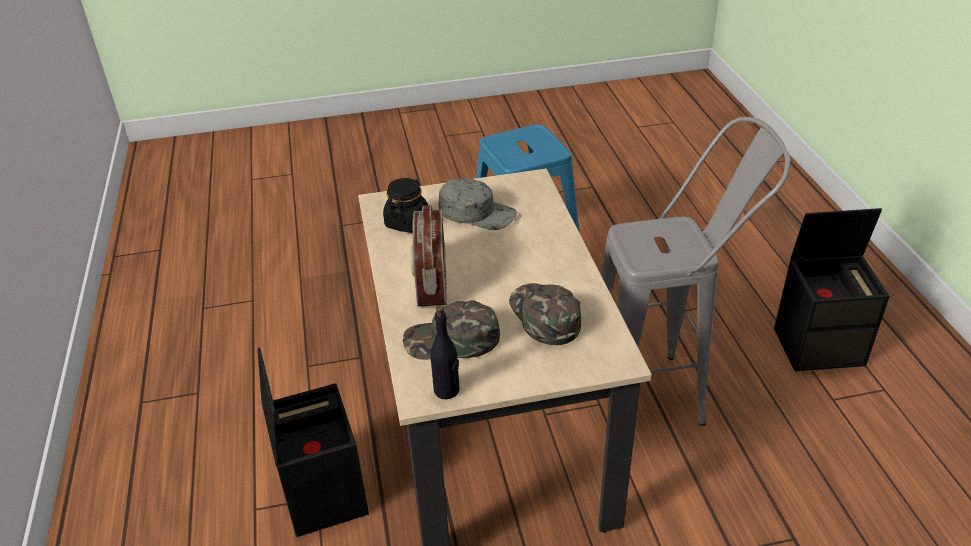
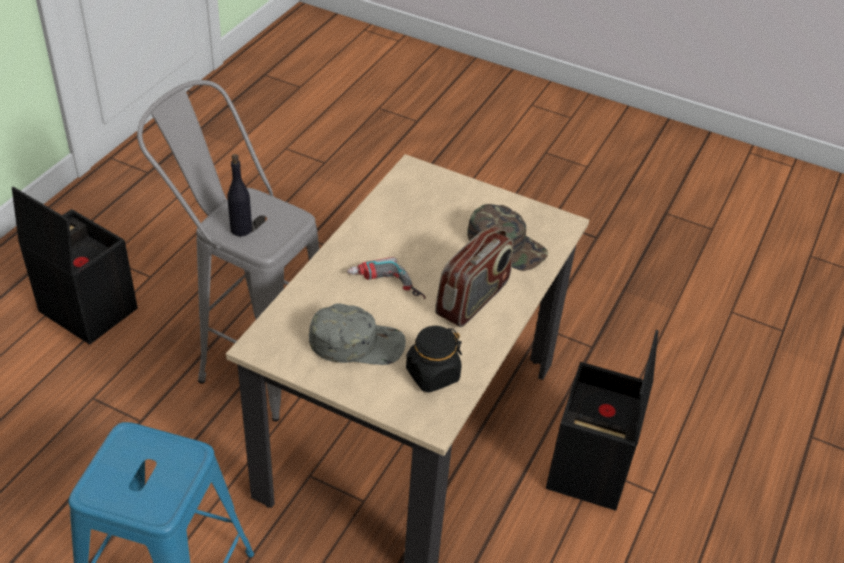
camera: 145 degrees left, 5 degrees up
(447, 390) = (542, 216): black bottle -> black bottle (241, 229)
(477, 212) = (357, 342): grey cap -> grey cap turned 120 degrees clockwise
(505, 252) = (385, 287): none -> power drill
(543, 316) = (422, 222): green cap -> none

